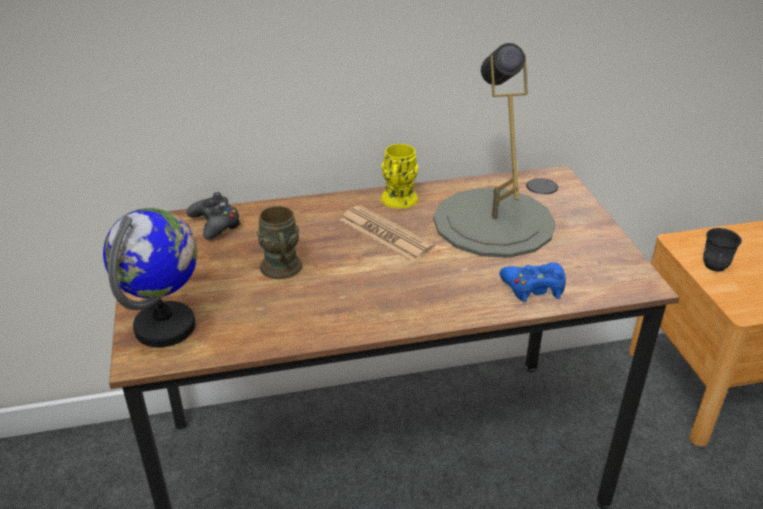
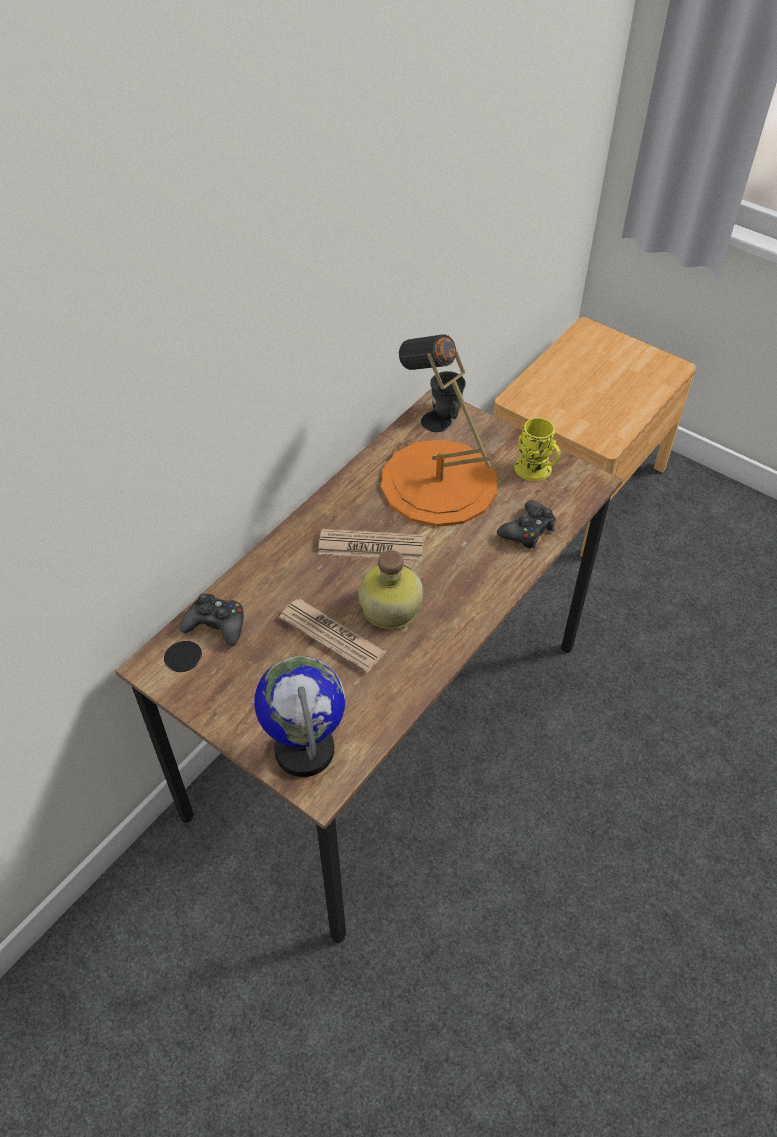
camera: 40 degrees left, 15 degrees up
(282, 271) = (332, 635): brown mug -> newspaper
(346, 277) = (388, 608): none -> bottle
(398, 202) = (344, 506): yellow mug -> yellow mug (537, 472)
(493, 222) = (438, 483): grey table lamp -> orange table lamp
(534, 287) = (528, 530): blue game controller -> black game controller
(714, 268) = (559, 413): grey mug -> grey mug (448, 415)

